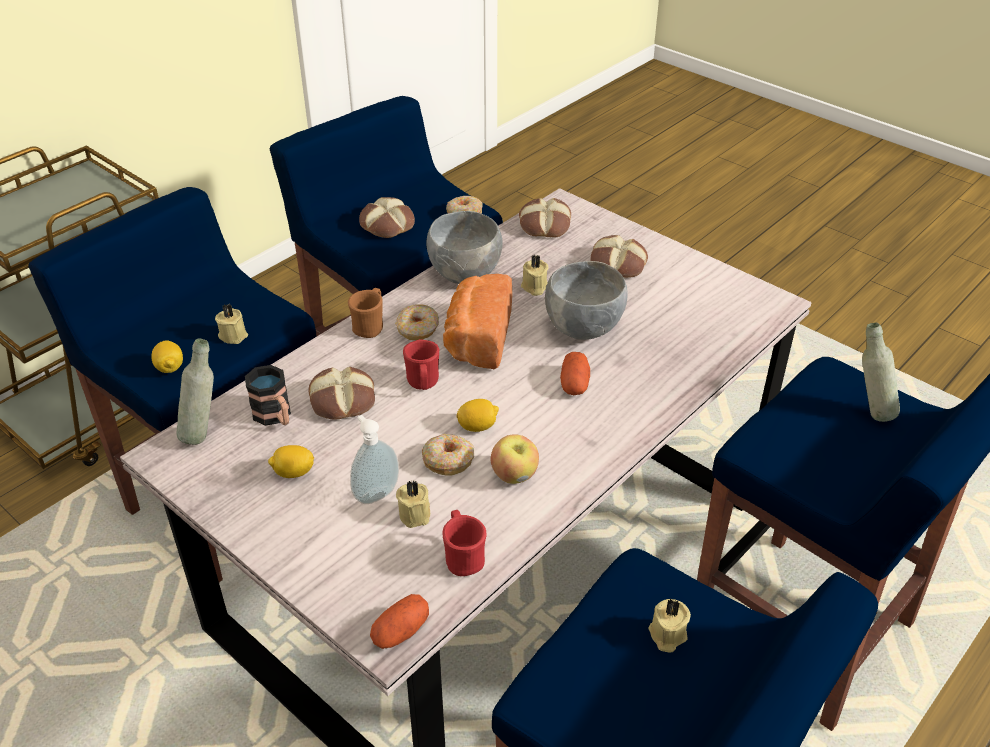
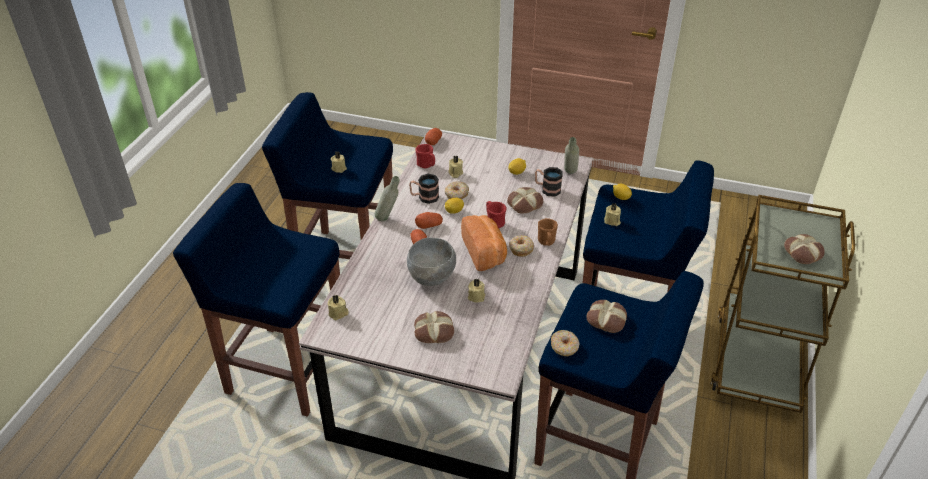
camera: 155 degrees right, 0 degrees up
(375, 493) = (477, 175): soap dispenser -> none
(465, 274) = (523, 292): grey bowl -> none
(514, 475) = (424, 197): apple -> mug
(539, 413) = (429, 225): none -> potato
(544, 225) = (501, 350): bread -> bread (803, 253)
(745, 320) = (338, 313): none -> beige candle
(869, 412) = (260, 280): grey bottle -> grey bottle (388, 219)

